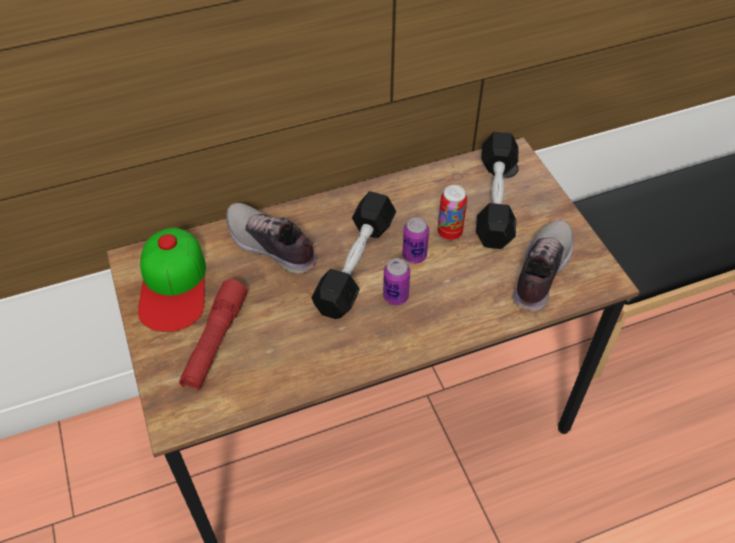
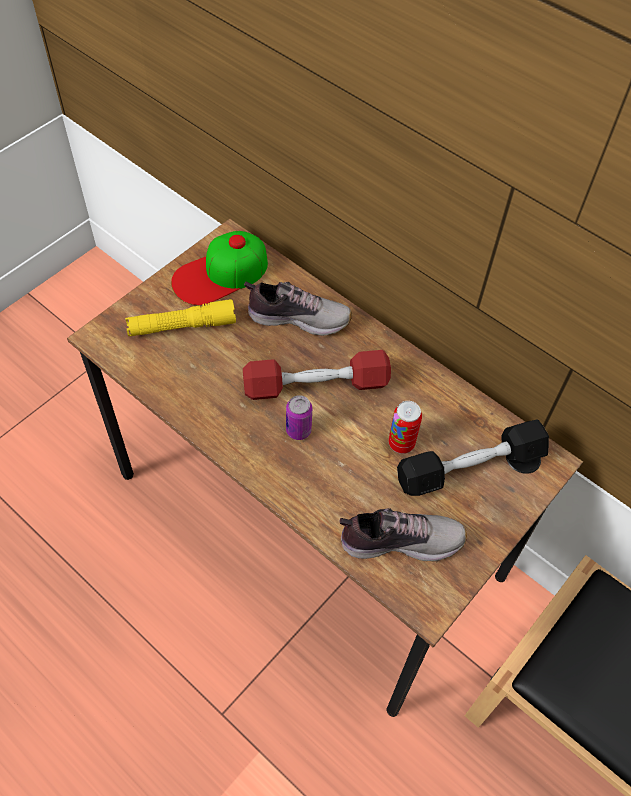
camera: 60 degrees right, 5 degrees up
(215, 341) = (182, 326): red flashlight -> yellow flashlight
(271, 247) = (298, 317): shoe -> shoe turned 90 degrees clockwise
(355, 265) = (316, 385): black dumbbell -> red dumbbell
(414, 256) = (354, 426): can -> none

